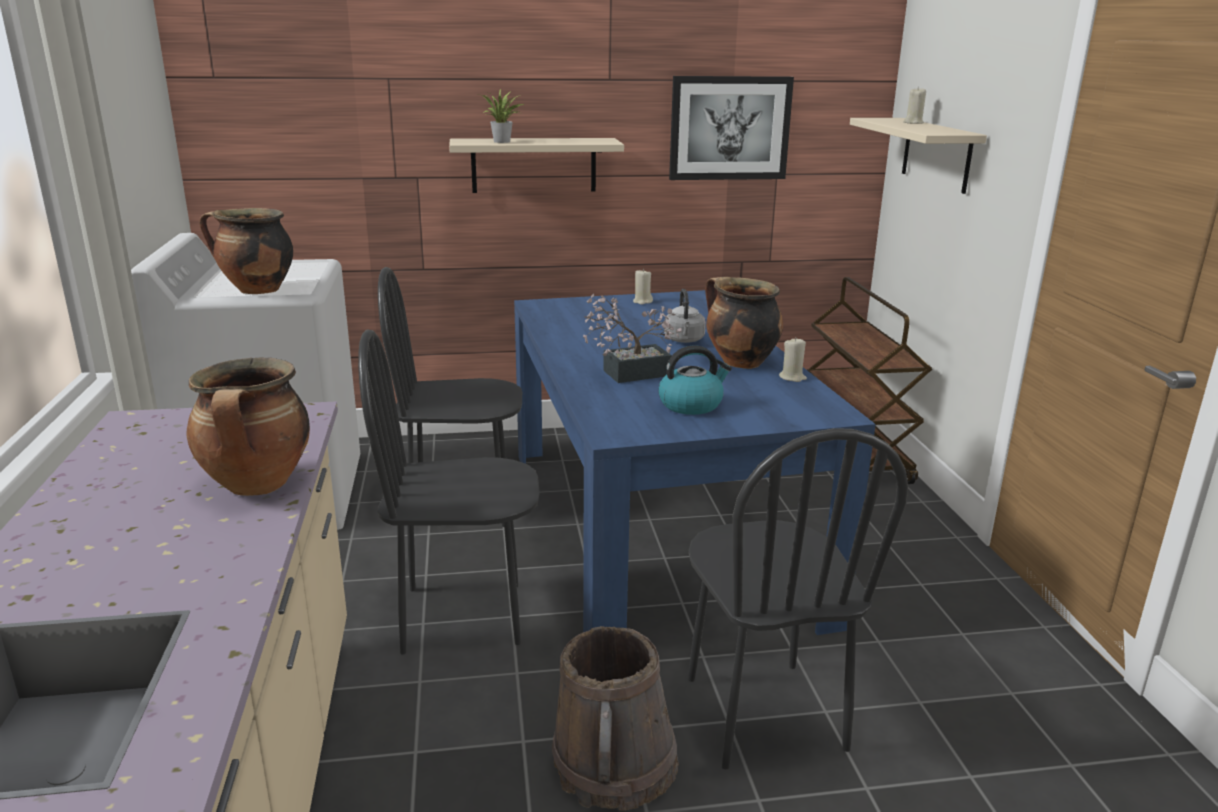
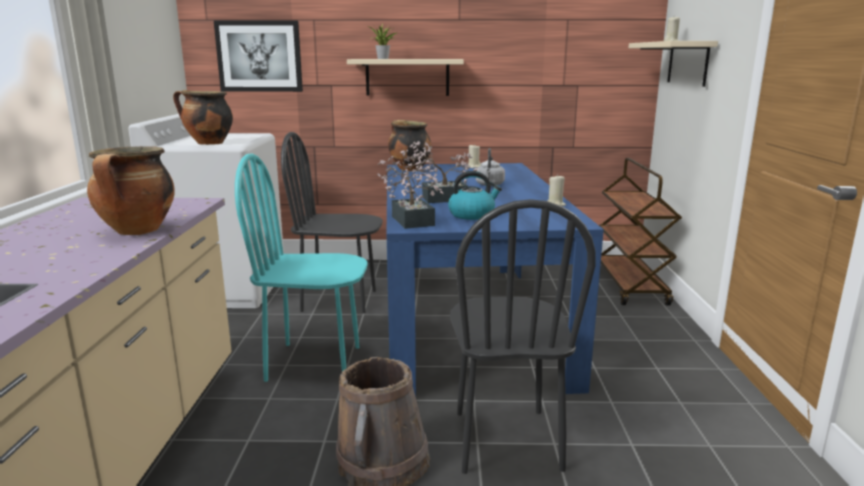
camera: 10 degrees right, 5 degrees down
(462, 616) = (314, 362): black chair -> turquoise chair
(613, 418) = (411, 219): none -> potted plant
(729, 128) = (543, 52): picture -> picture (259, 56)
(739, 362) = (521, 196): cooking pot -> cooking pot (409, 169)

